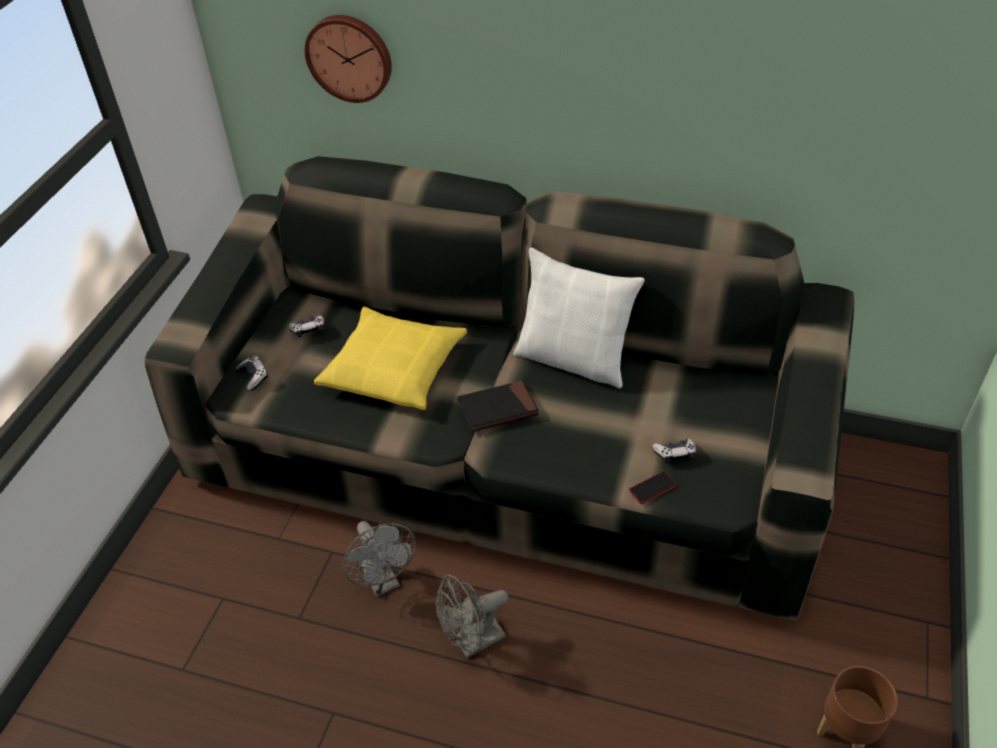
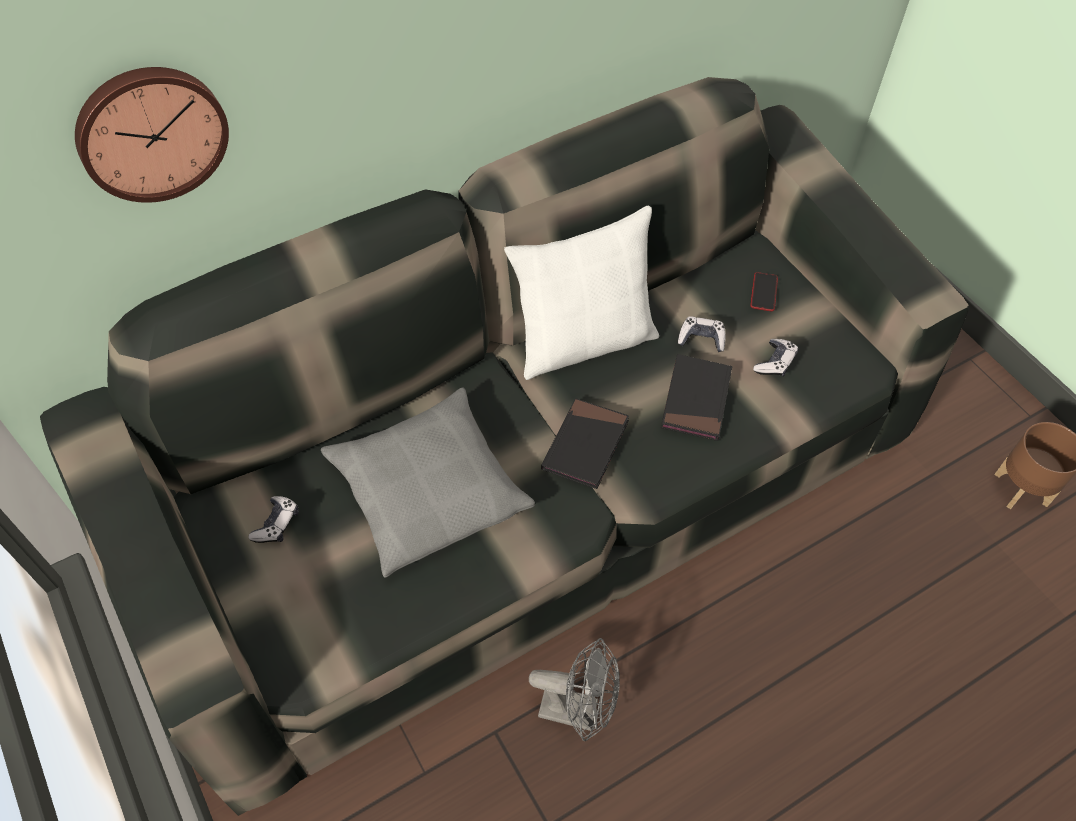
camera: 50 degrees left, 10 degrees up
(253, 377) = (288, 630): game controller -> game controller (701, 339)
(394, 368) = (428, 489): yellow pillow -> grey pillow
(473, 642) = (719, 685): grey fan -> none
(594, 435) = (696, 400): none -> black book
(652, 488) = (799, 408): phone -> phone (764, 292)

